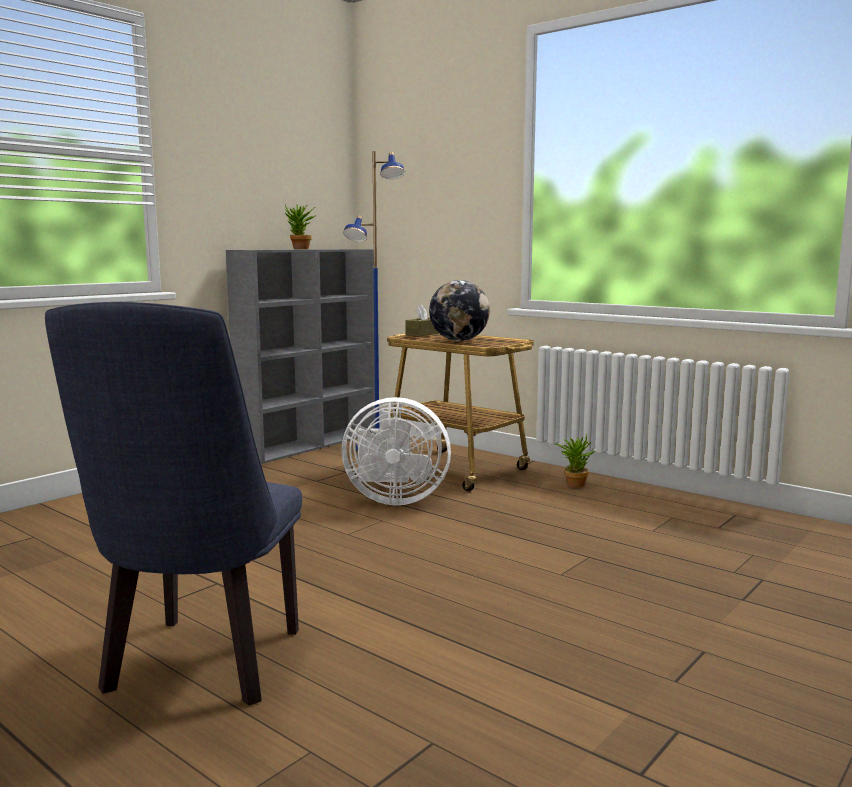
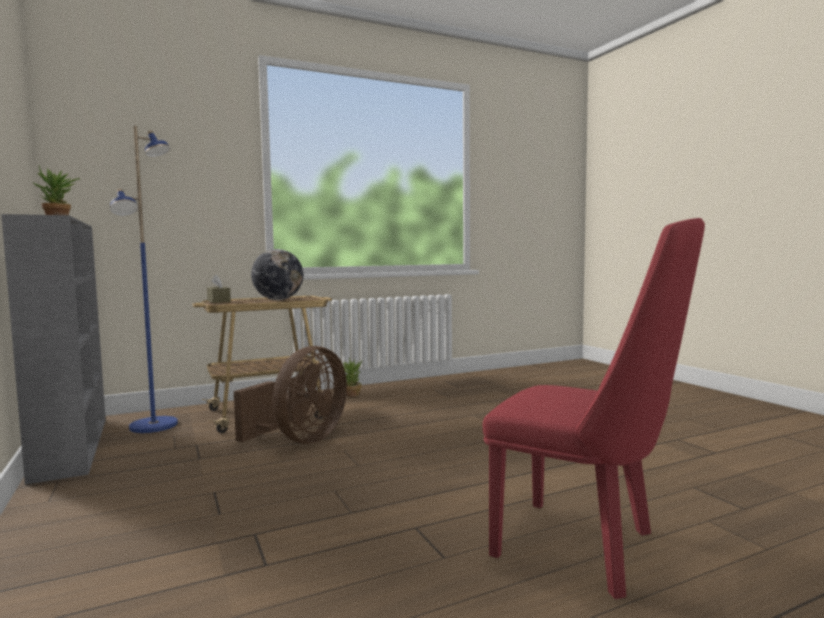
camera: 65 degrees left, 5 degrees down
(200, 669) = (588, 548): blue chair -> red chair
(394, 499) = (301, 440): white fan -> brown fan

